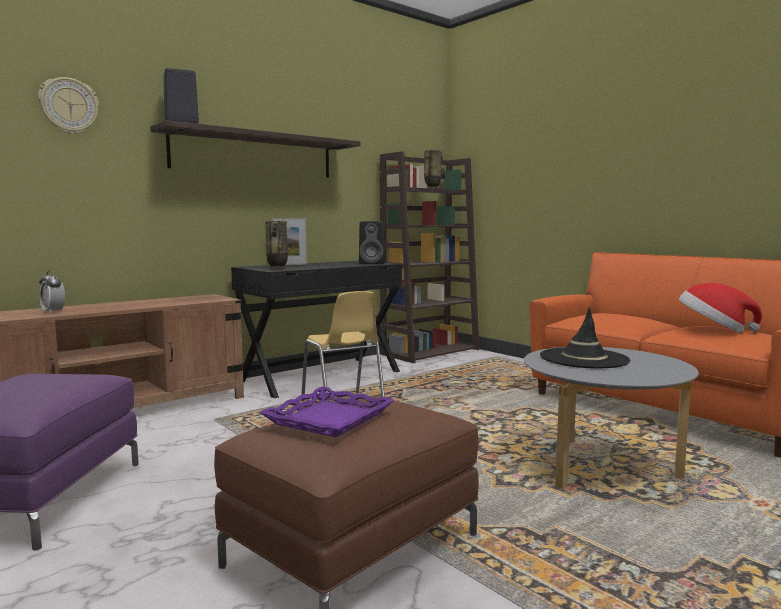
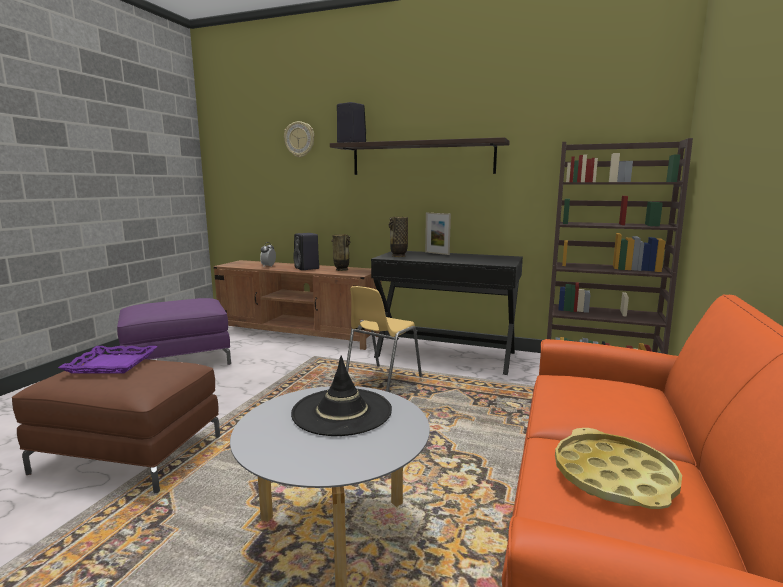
camera: 60 degrees right, 5 degrees up
(372, 263) = (497, 262): black speaker -> black speaker (307, 268)
(432, 189) = (620, 181): vase -> vase (341, 270)
(714, 330) = (613, 477): hat -> yellow tray

